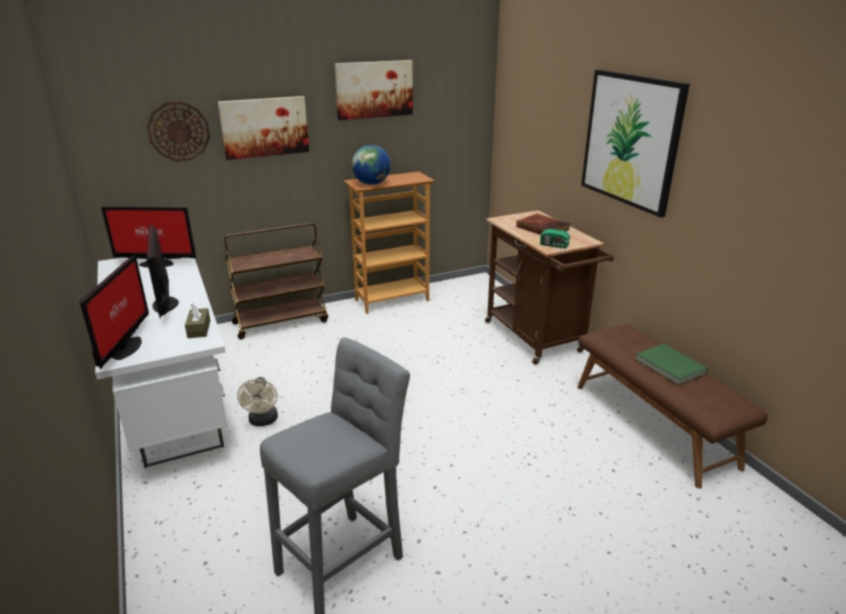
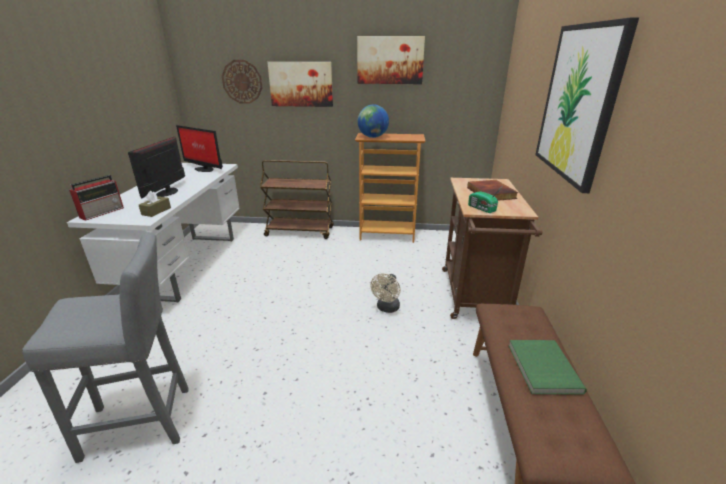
camera: 30 degrees right, 0 degrees up
(124, 349) = (103, 212): monitor -> radio
(263, 421) = (217, 293): beige fan -> beige fan (387, 308)

